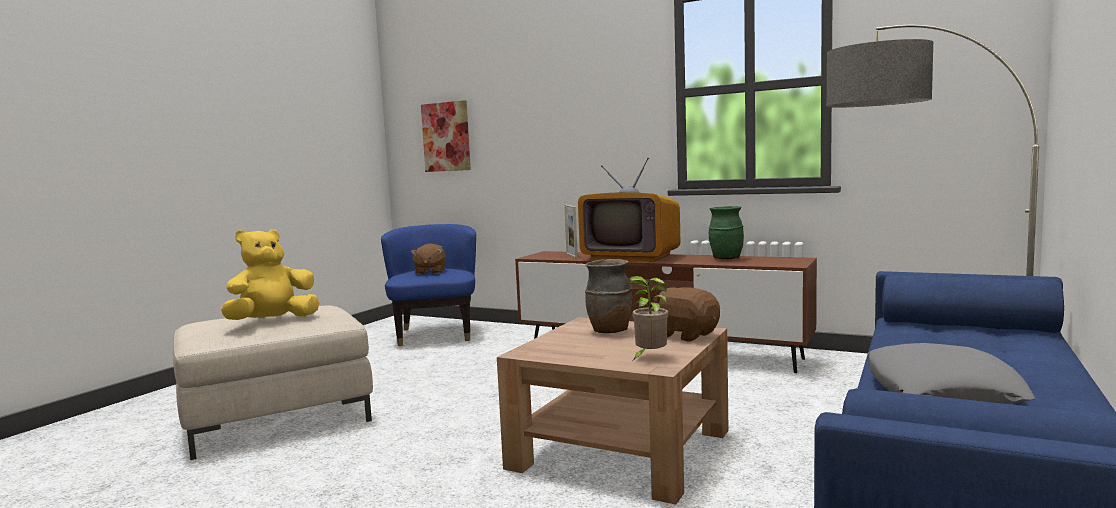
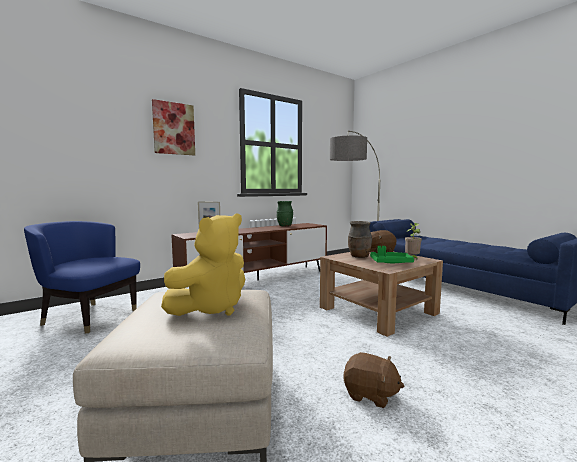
camera: 65 degrees left, 0 degrees up
(272, 321) = (211, 308): yellow plush toy -> yellow plush toy turned 120 degrees counterclockwise
(430, 272) = (89, 262): brown plush toy -> brown plush toy (370, 394)
(446, 137) = (50, 144): picture -> picture (174, 128)
(585, 349) = (390, 262): none -> green tray
(631, 257) = (245, 230): television -> none
(942, 390) = (468, 247): grey pillow -> none

